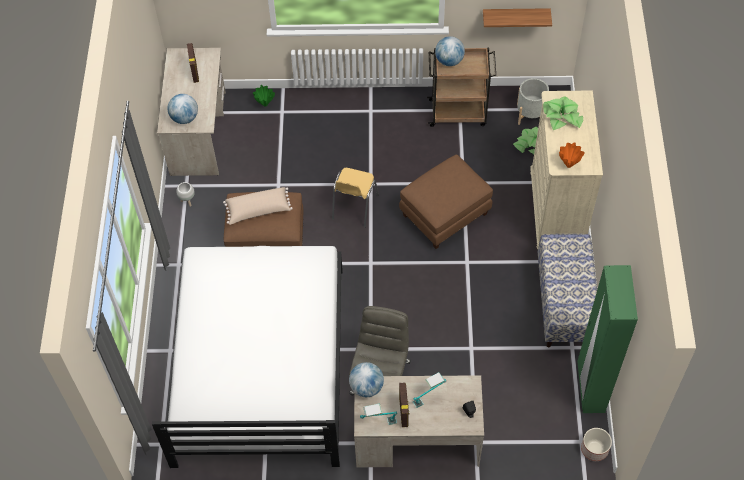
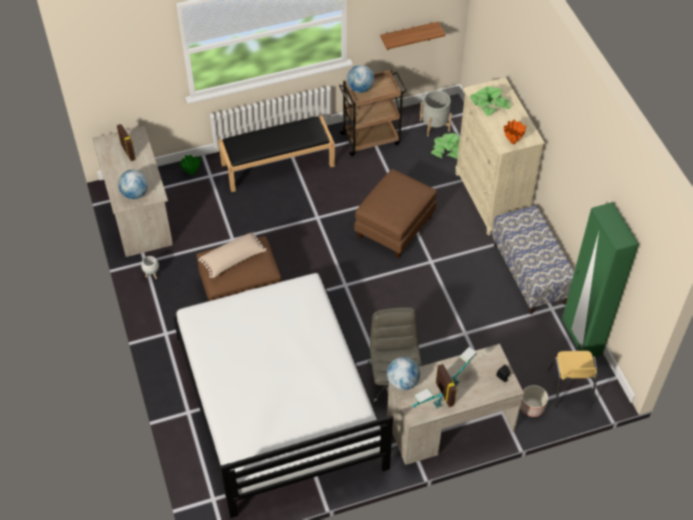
camera: 20 degrees left, 5 degrees down
(353, 116) = (278, 164): none -> black bench
(354, 207) = (310, 241): yellow chair -> yellow chair (570, 389)
(594, 449) = (606, 388): planter -> planter (532, 406)

